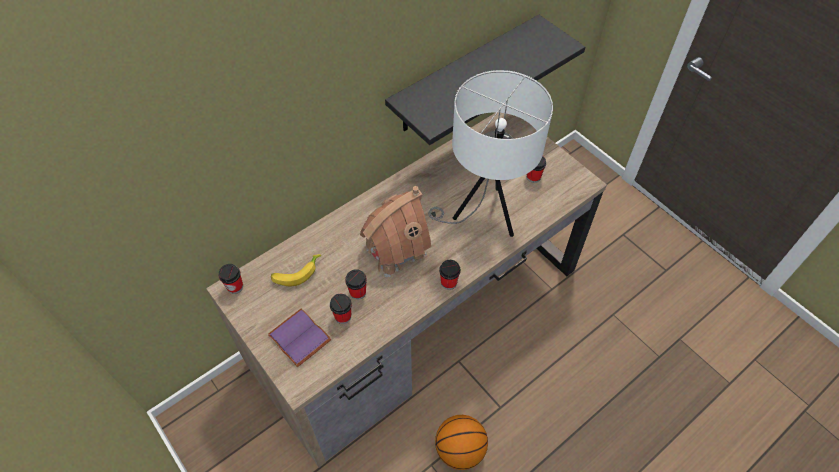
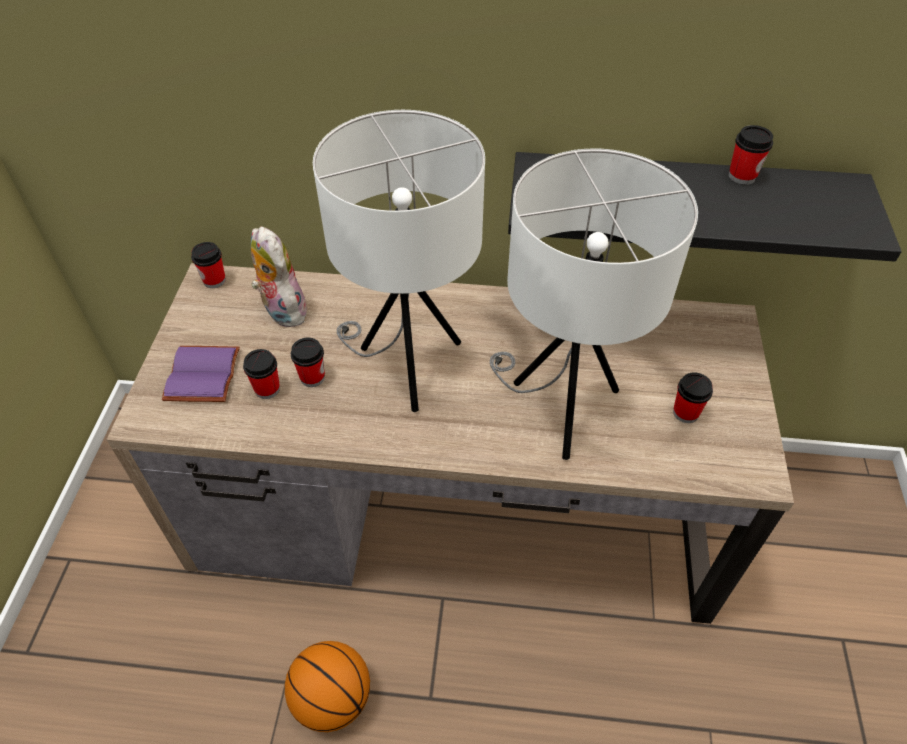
camera: 45 degrees right, 5 degrees down
(296, 273) = (281, 310): banana -> plush toy
(395, 249) = (407, 365): toy house -> white table lamp
(449, 282) = (420, 449): cup -> cup (742, 176)

